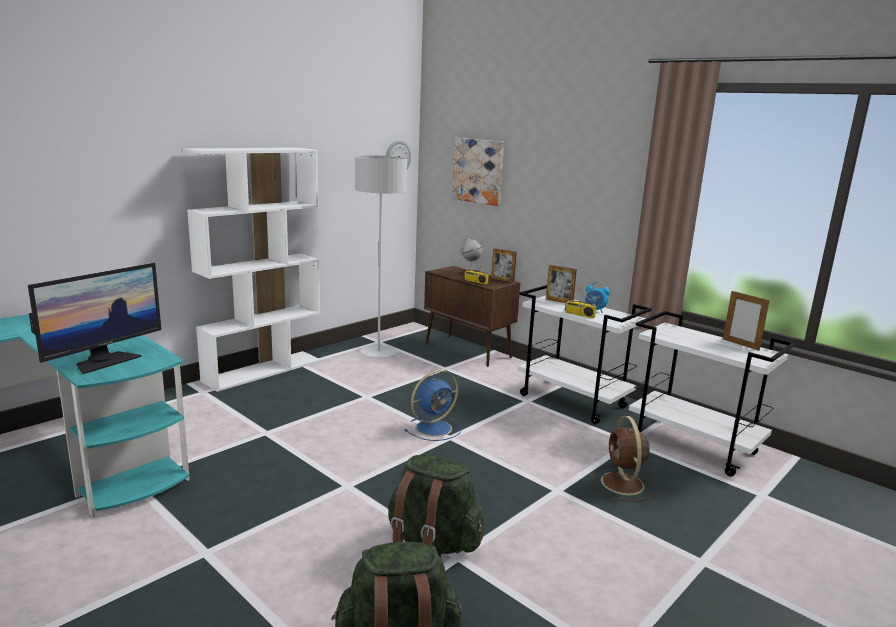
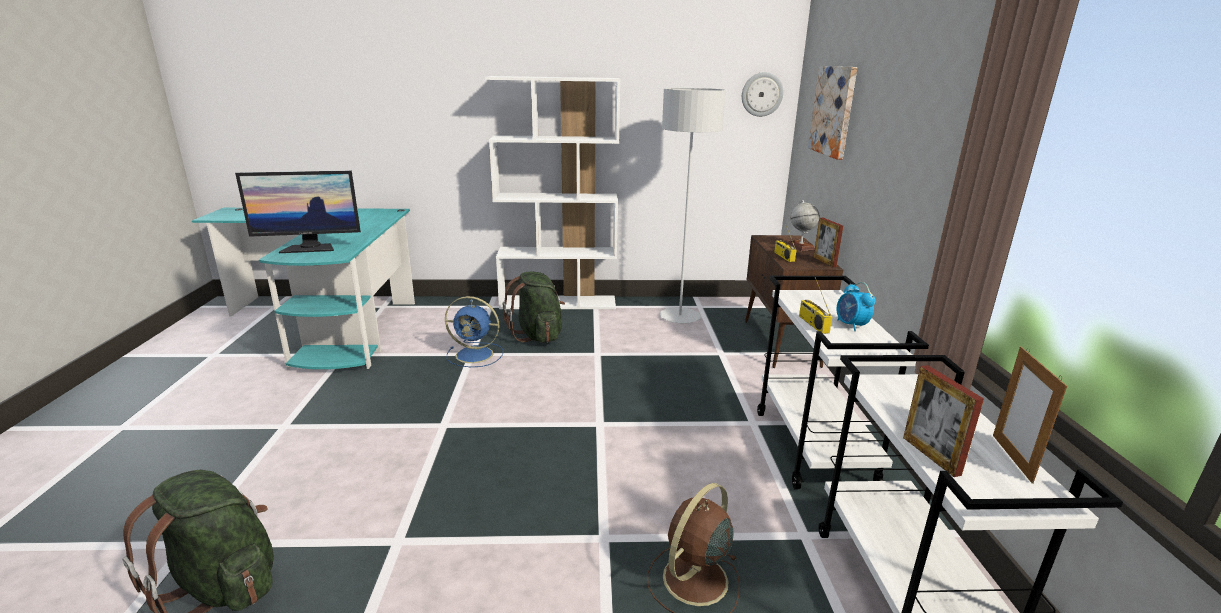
camera: 45 degrees right, 5 degrees up
(432, 543) = (404, 514): green backpack -> green backpack (538, 335)
(435, 428) = (603, 408): blue fan -> blue fan (476, 355)
(559, 301) = (826, 301): picture frame -> picture frame (931, 455)

